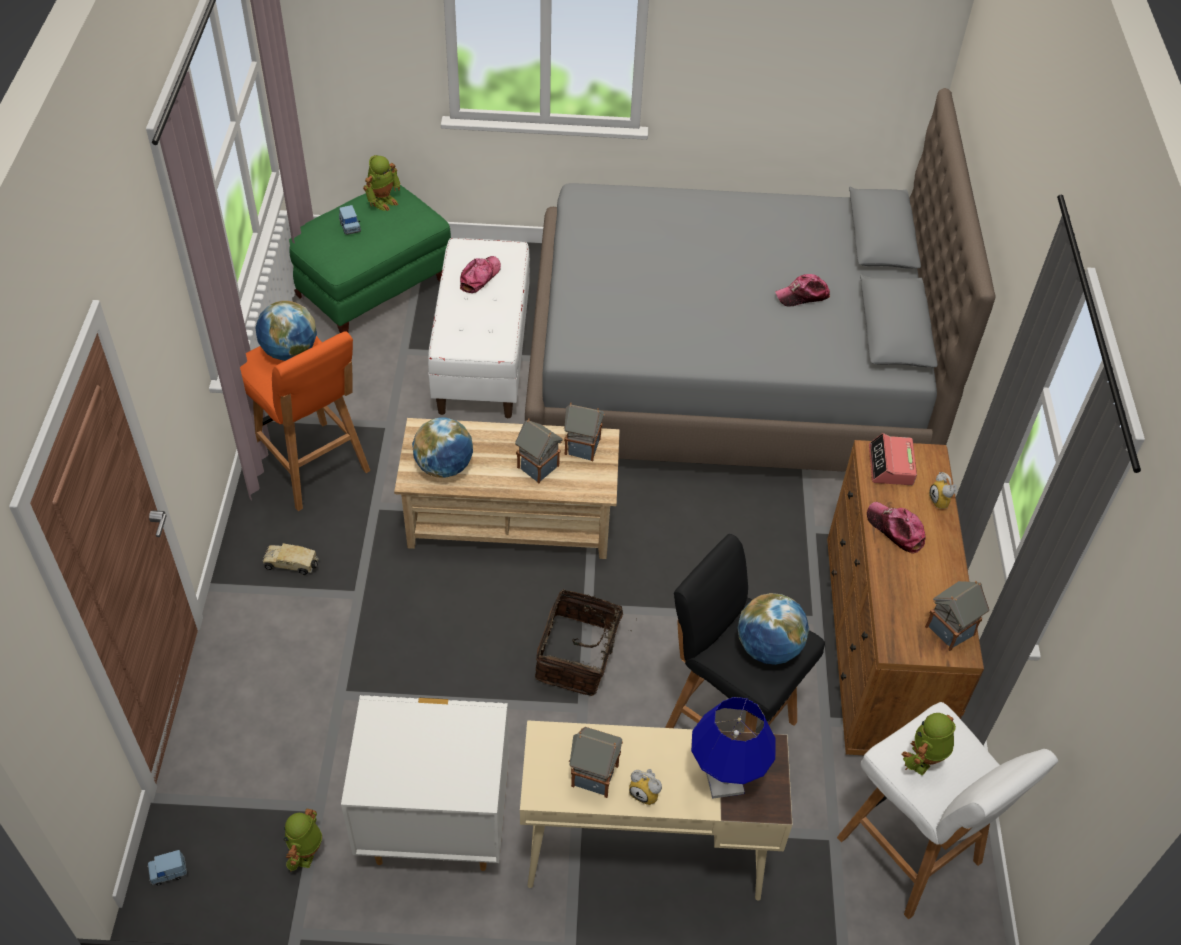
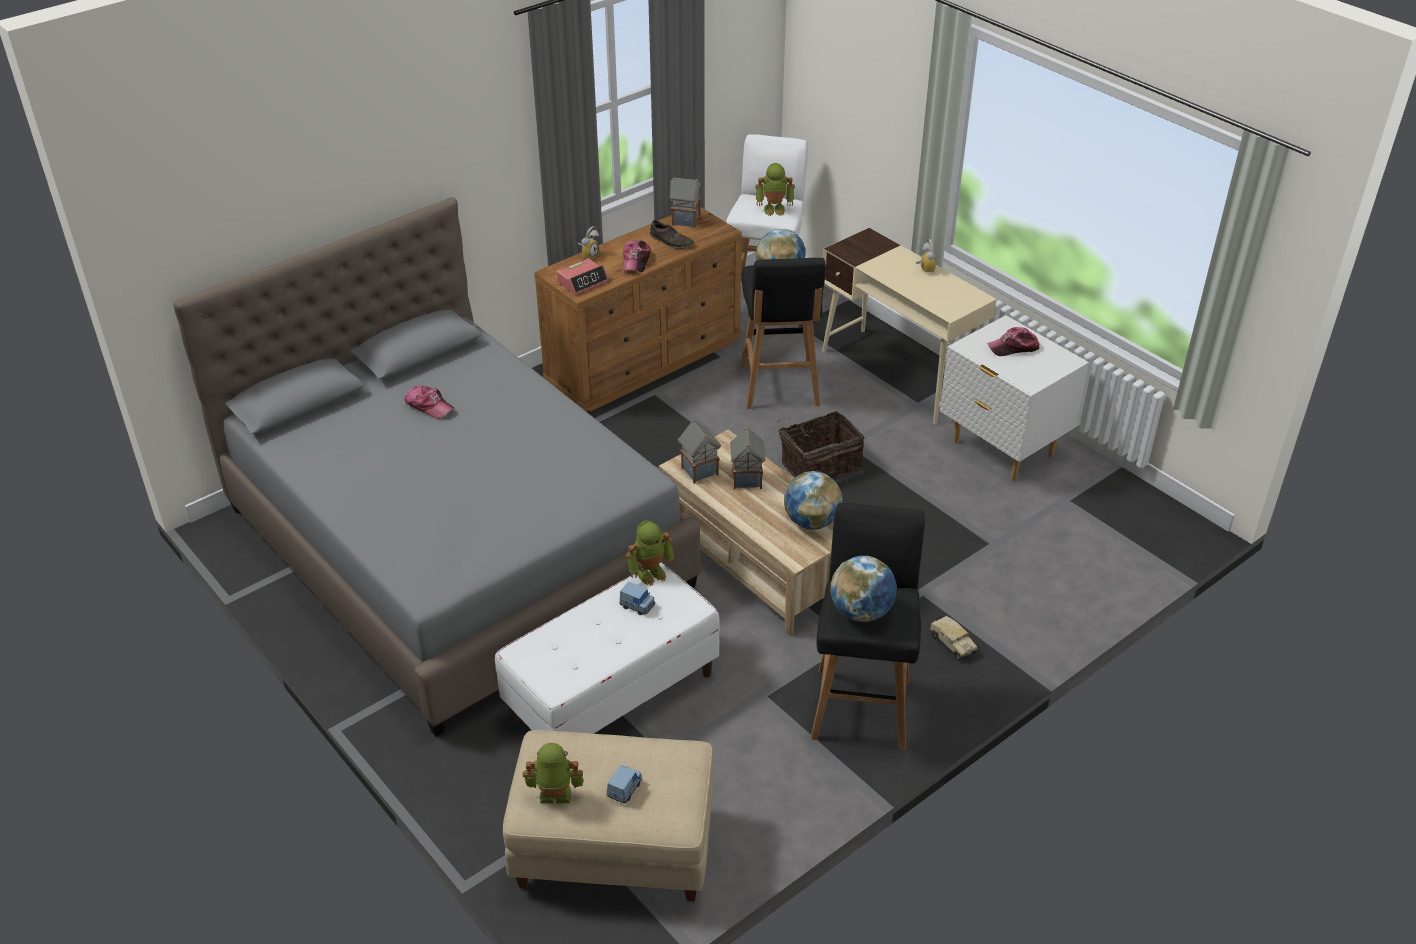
camera: 130 degrees left, 10 degrees down
(168, 872) = (1186, 527): blue toy car -> blue toy car (637, 606)
(307, 853) = (1090, 485): toy robot -> toy robot (650, 572)
(313, 467) = (861, 706): orange stool -> black stool
(370, 287) = (614, 850): green ottoman -> beige ottoman
(480, 277) = (583, 648): cap -> cap (1013, 347)
(593, 775) = (942, 288): toy house -> none
(724, 782) = (879, 252): blue table lamp -> none
(912, 585) = (671, 241): none -> brown shoe

